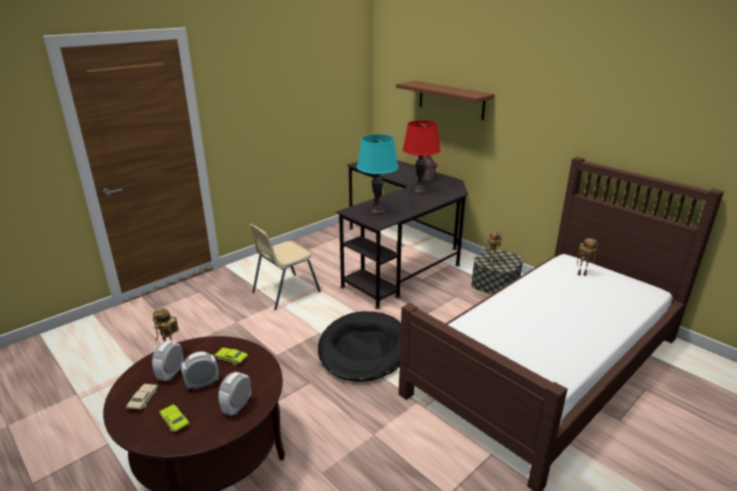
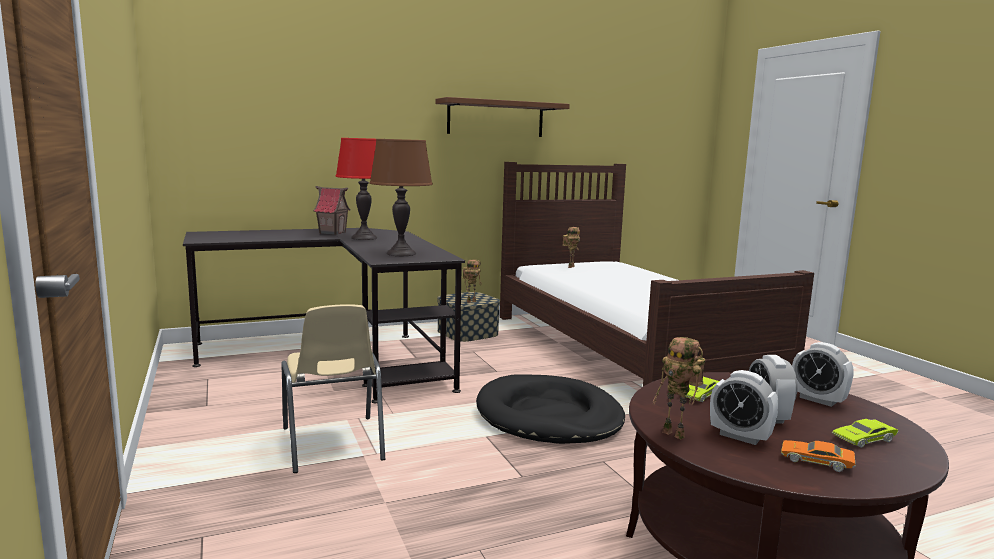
camera: 70 degrees left, 15 degrees down
(143, 399) = (816, 461): beige toy car -> orange toy car
(377, 210) = (401, 253): turquoise table lamp -> brown table lamp
(451, 100) = (325, 121): brown shelf -> brown shelf (496, 118)

